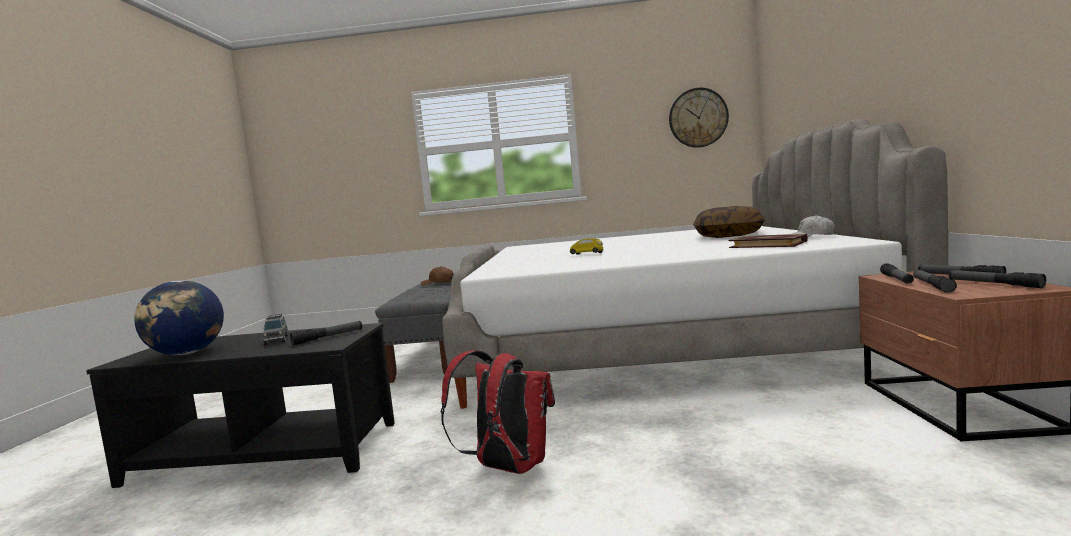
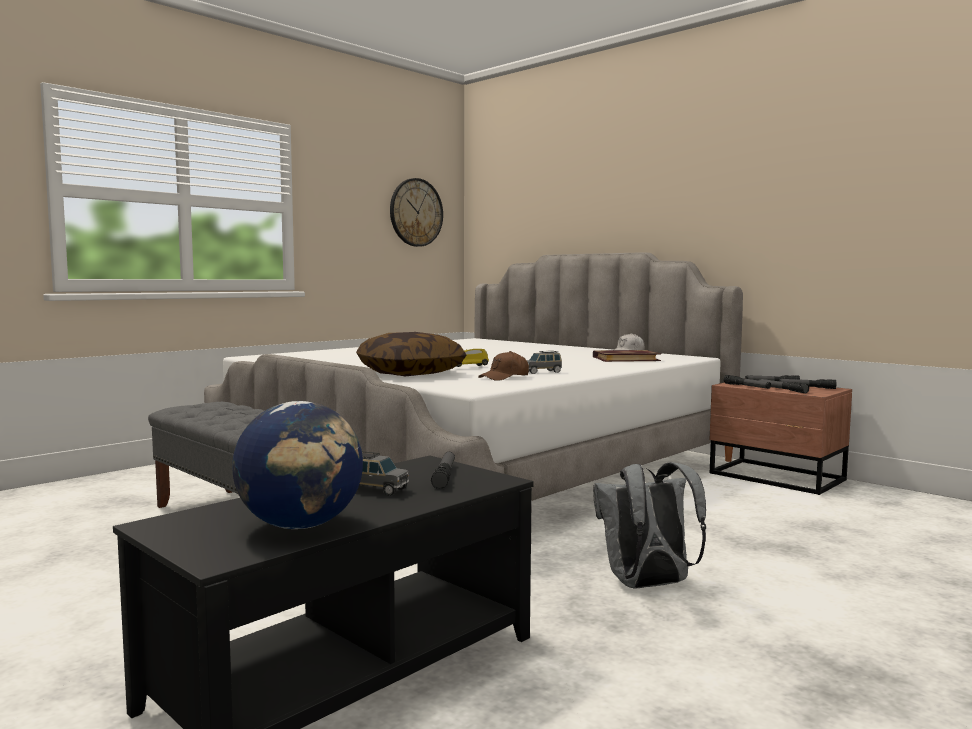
camera: 50 degrees left, 0 degrees up
(438, 283) = (223, 411): brown cap -> brown cap (504, 377)
(507, 468) = (647, 585): red backpack -> grey backpack
(613, 259) = (542, 372): none -> grey toy car
(728, 236) = (531, 350): pillow -> pillow (410, 373)

